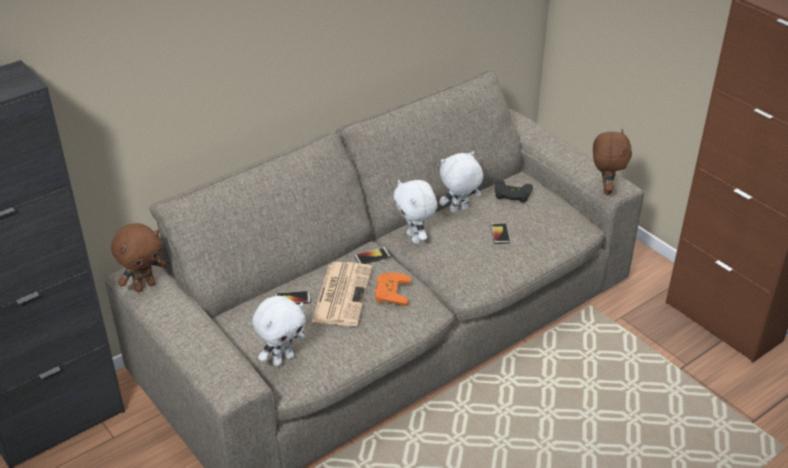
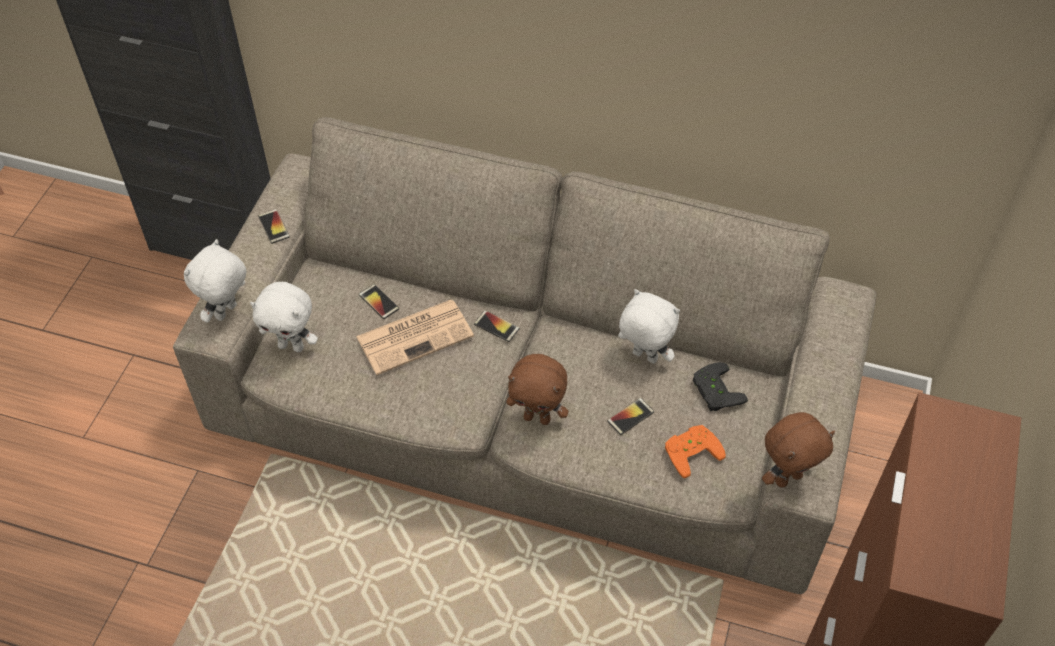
camera: 55 degrees right, 15 degrees up
(144, 286) = (286, 186): brown plush toy -> brown plush toy (537, 418)
(177, 307) = (274, 227): none -> phone
(389, 291) = (450, 372): orange game controller -> orange game controller (691, 450)
(415, 238) = (559, 345): white plush toy -> white plush toy (227, 313)

